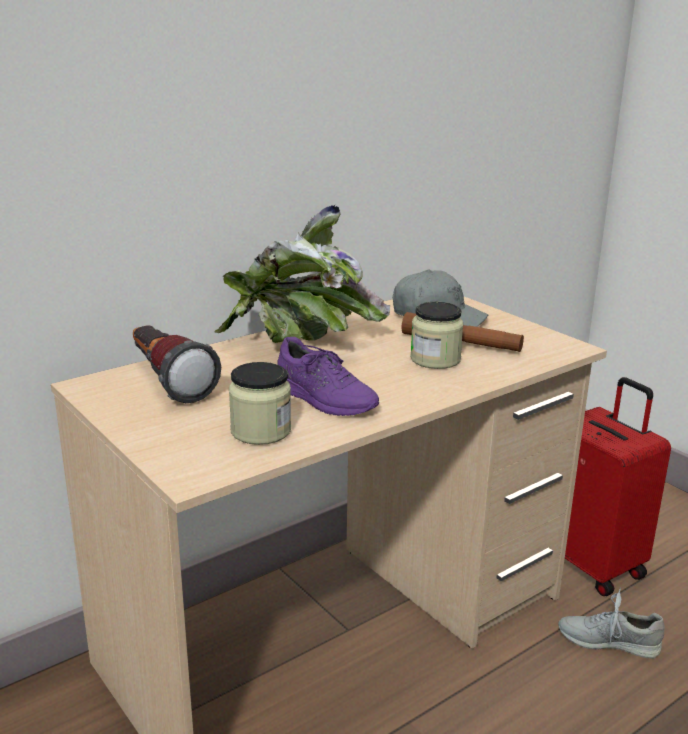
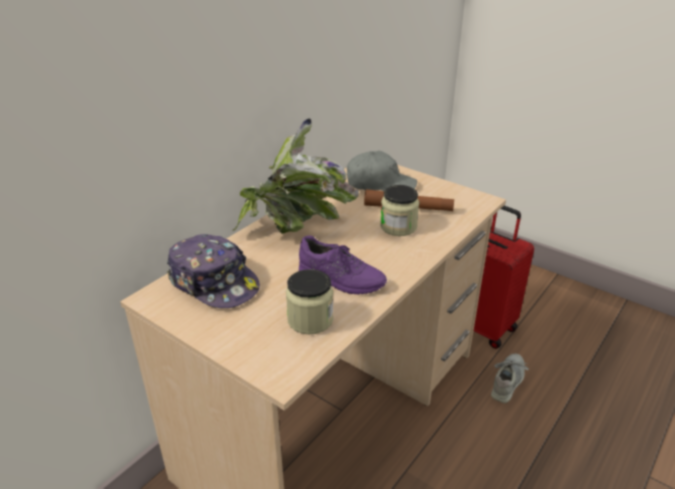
camera: 15 degrees left, 10 degrees up
(168, 382) = (214, 282): flashlight -> cap
(608, 641) = (508, 381): grey shoe -> grey shoe turned 120 degrees clockwise

